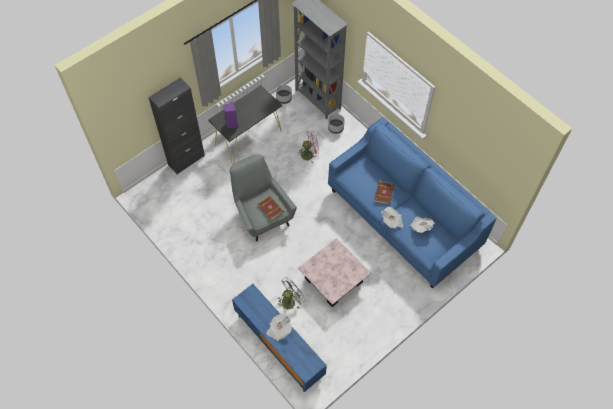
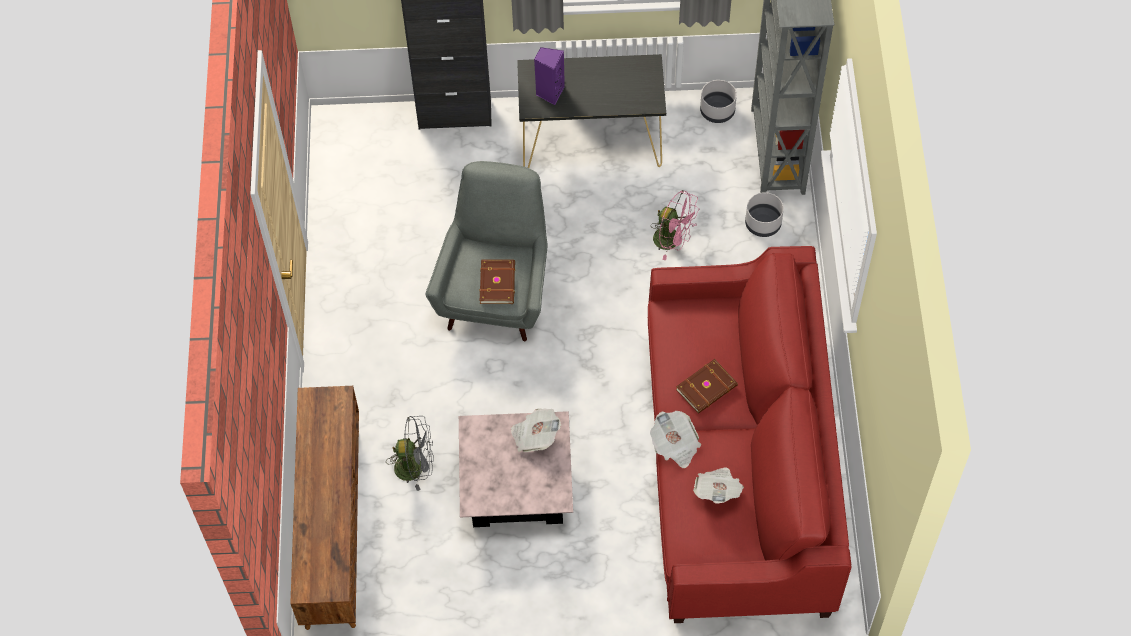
camera: 40 degrees right, 0 degrees up
(278, 345) = (332, 525): blue tv stand -> brown tv stand
(279, 330) = (326, 489): newspaper -> newspaper (535, 436)
(403, 218) = (736, 466): blue sofa -> red sofa

